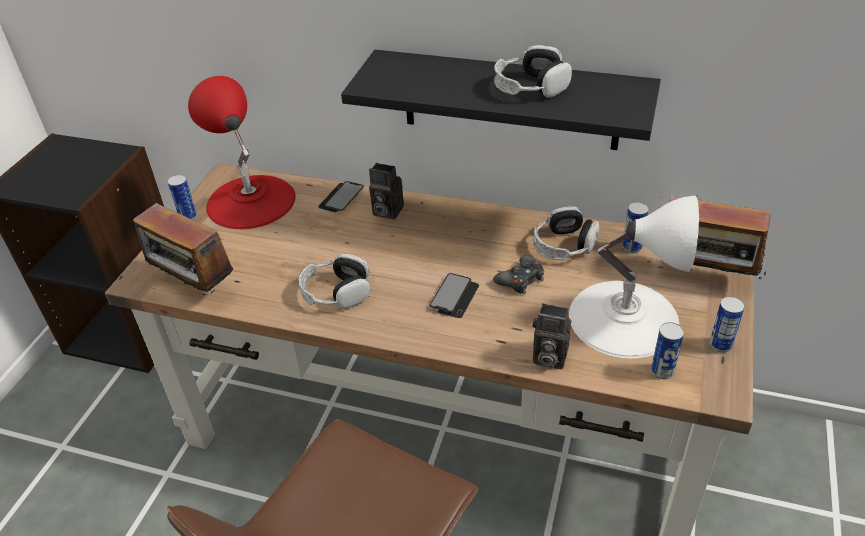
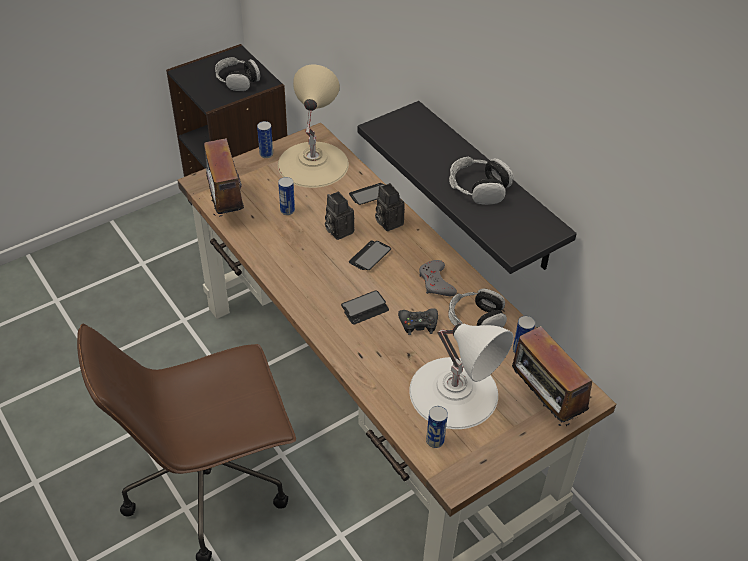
camera: 35 degrees right, 5 degrees up
(250, 201) = (312, 164): red table lamp -> beige table lamp
(336, 292) = (299, 260): headphones -> headphones (237, 80)
(404, 249) = (370, 256): none -> phone
(492, 236) = (436, 282): none -> grey game controller
(547, 357) = (376, 384): camera -> camera (337, 230)
(720, 345) = (494, 452): can -> can (287, 210)

